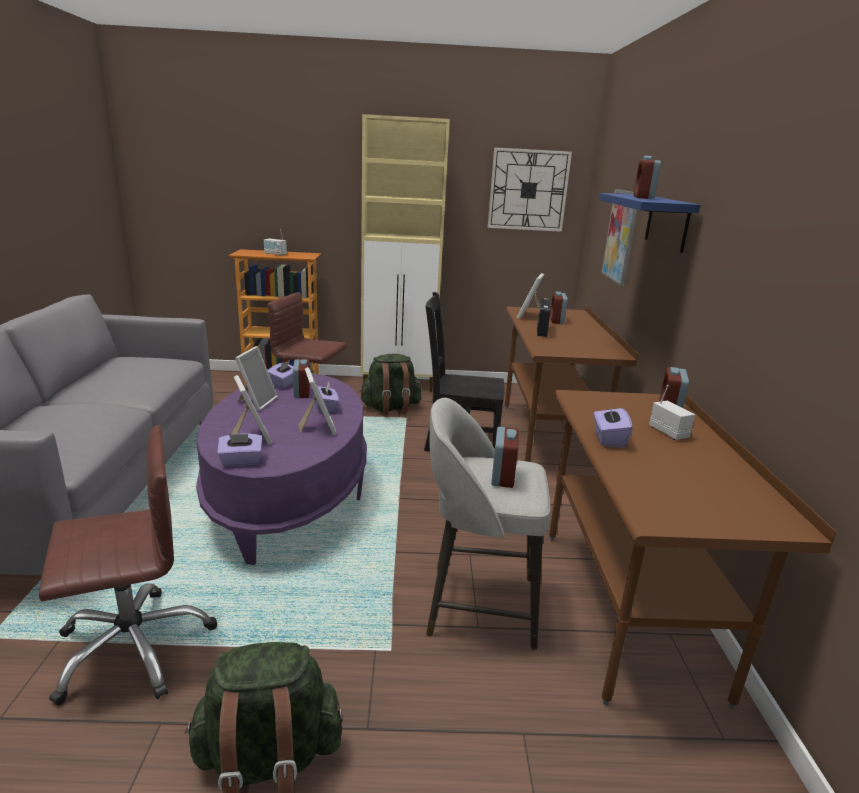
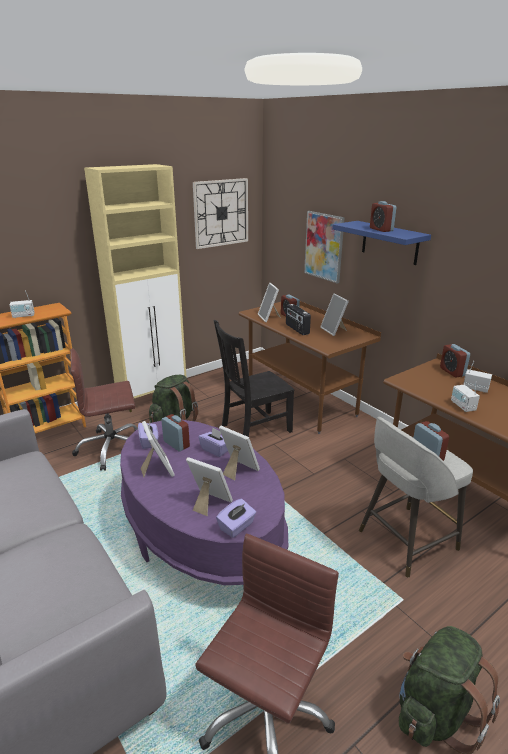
camera: 35 degrees left, 5 degrees up
(585, 342) = (334, 330): none -> picture frame
(608, 439) = (462, 406): purple tissue box -> radio

